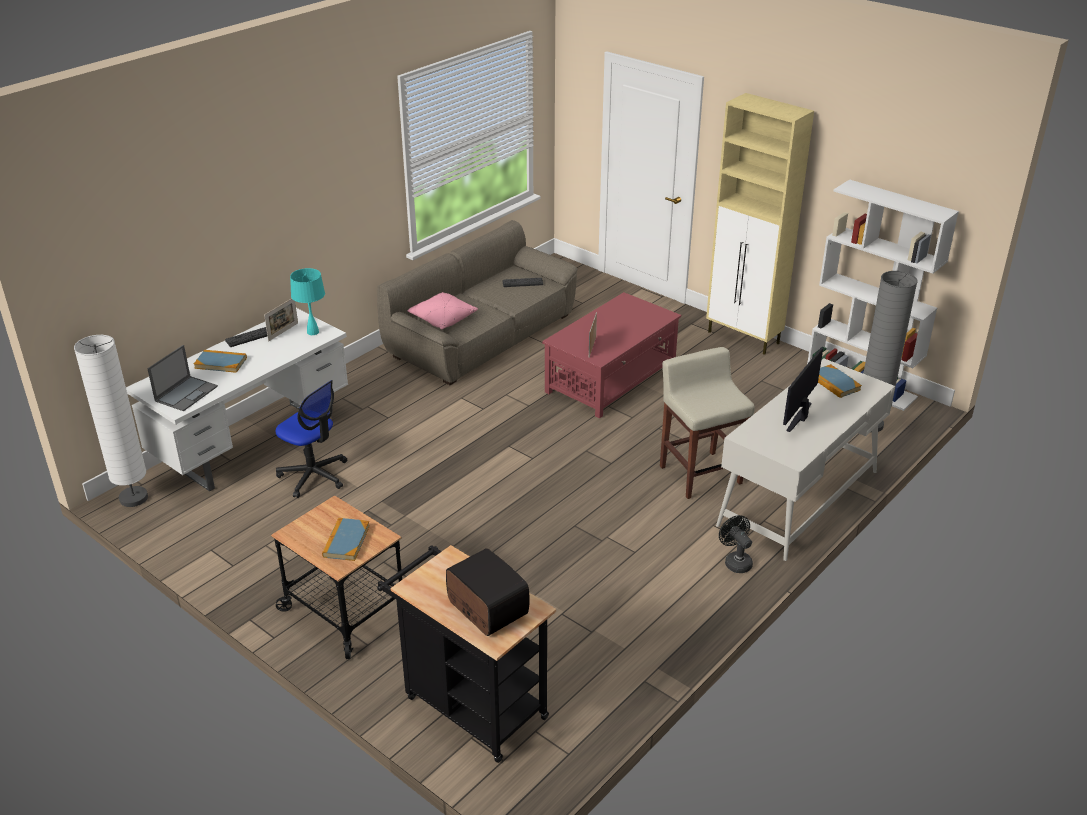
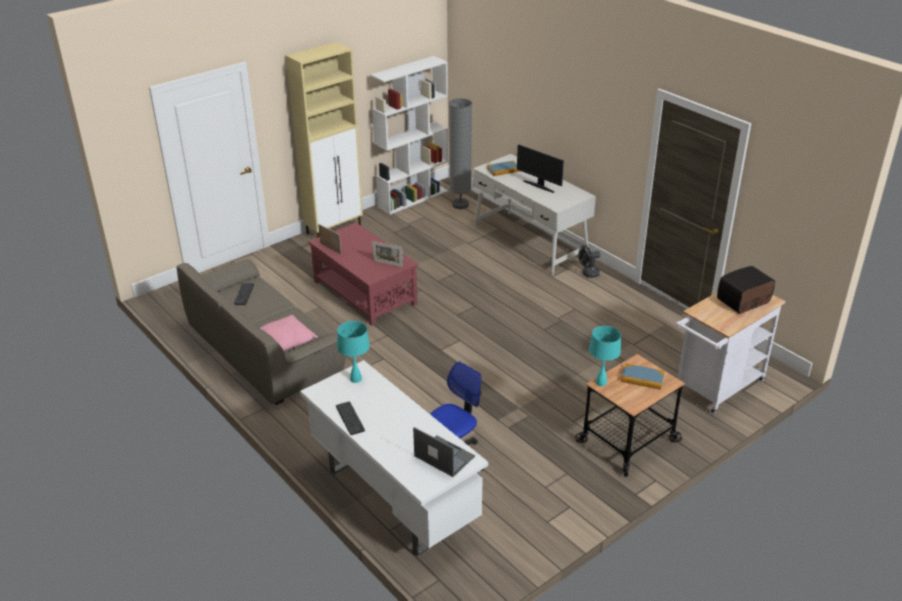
camera: 80 degrees left, 0 degrees up
(133, 498) = (461, 584): white floor lamp -> none
(221, 363) = (393, 436): book -> none
(283, 332) = (348, 397): picture frame -> picture frame (330, 248)
(336, 507) = (601, 382): none -> turquoise table lamp
(469, 704) = (715, 389): black cart -> white cart
(700, 474) = (497, 273): beige stool -> none

